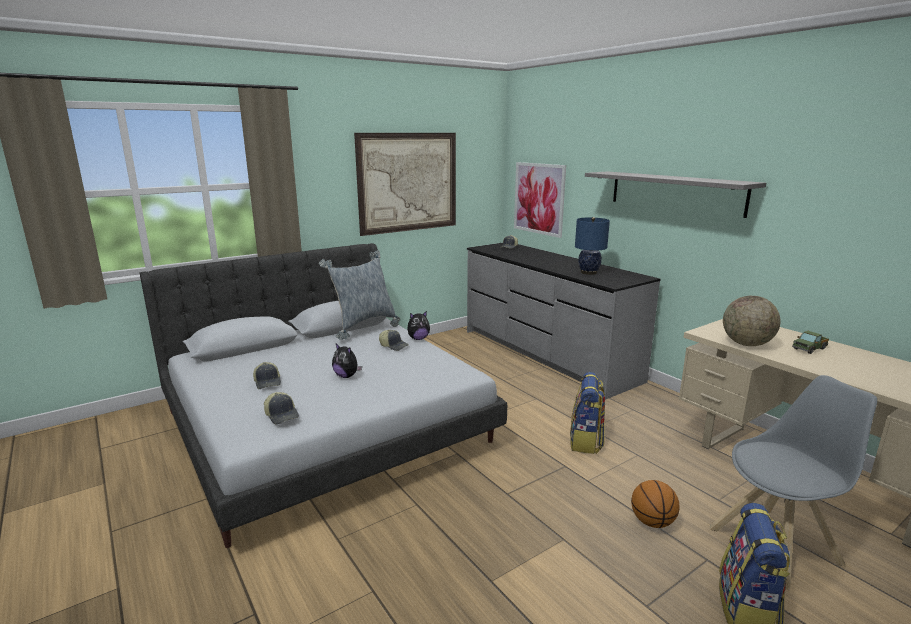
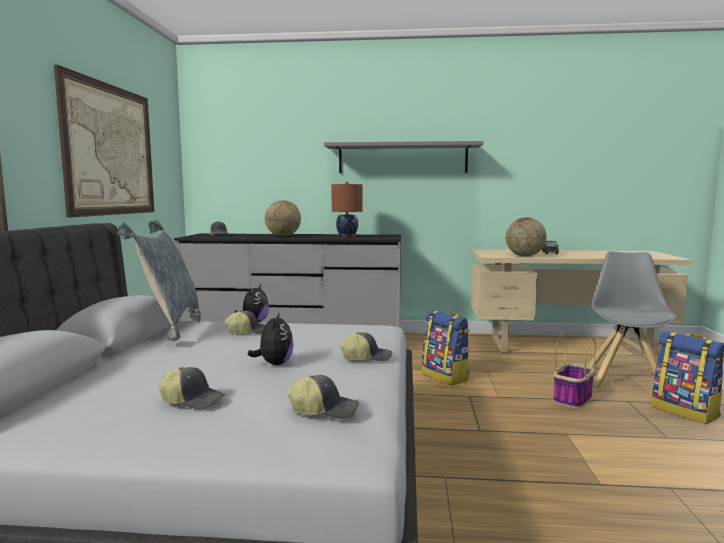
camera: 50 degrees left, 10 degrees down
(347, 376) = (274, 364): plush toy -> plush toy turned 75 degrees counterclockwise
(390, 394) = (366, 357): none -> cap
(539, 198) = (241, 180): picture -> none
(543, 260) = (283, 236): none -> globe
(589, 272) = (347, 236): blue table lamp -> brown table lamp
(652, 522) = (572, 398): basketball -> basket

